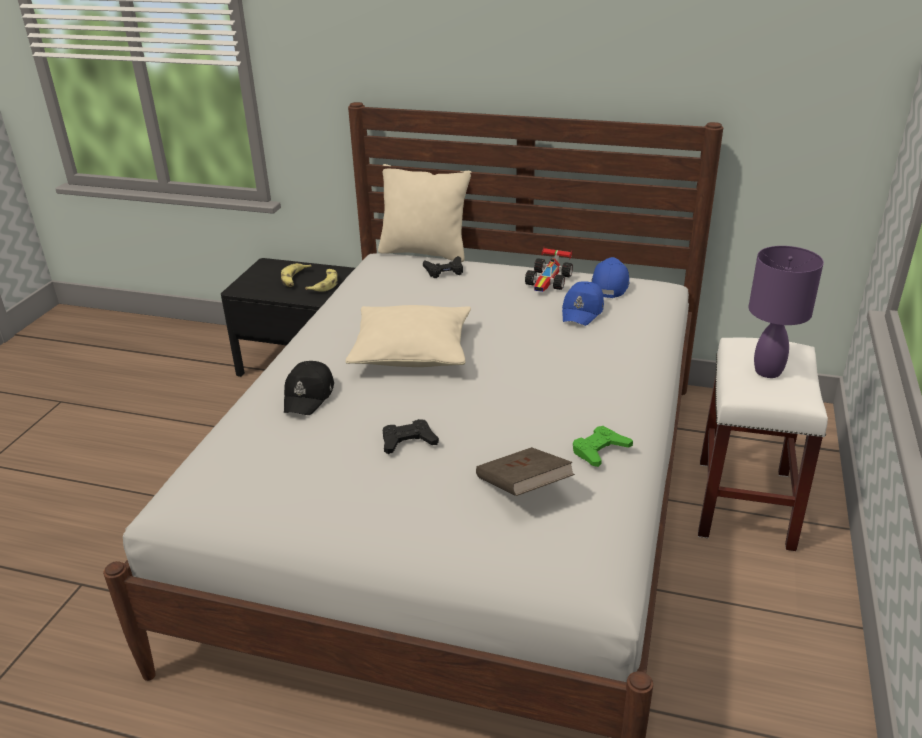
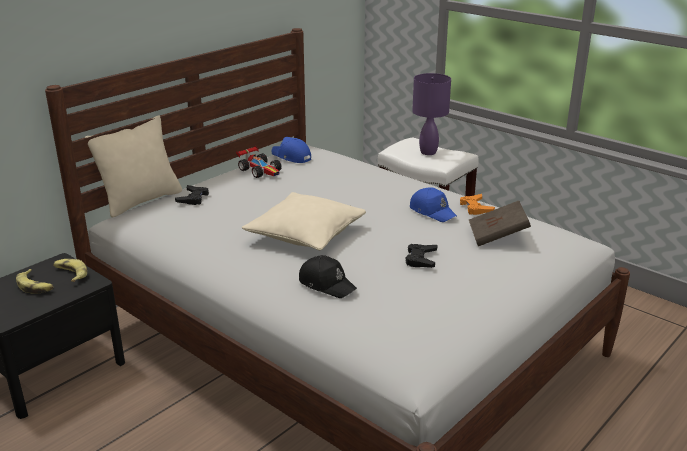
camera: 65 degrees left, 5 degrees down
(583, 311) = (317, 172): blue cap -> blue cap (432, 211)
(600, 450) = (475, 208): green game controller -> orange game controller

